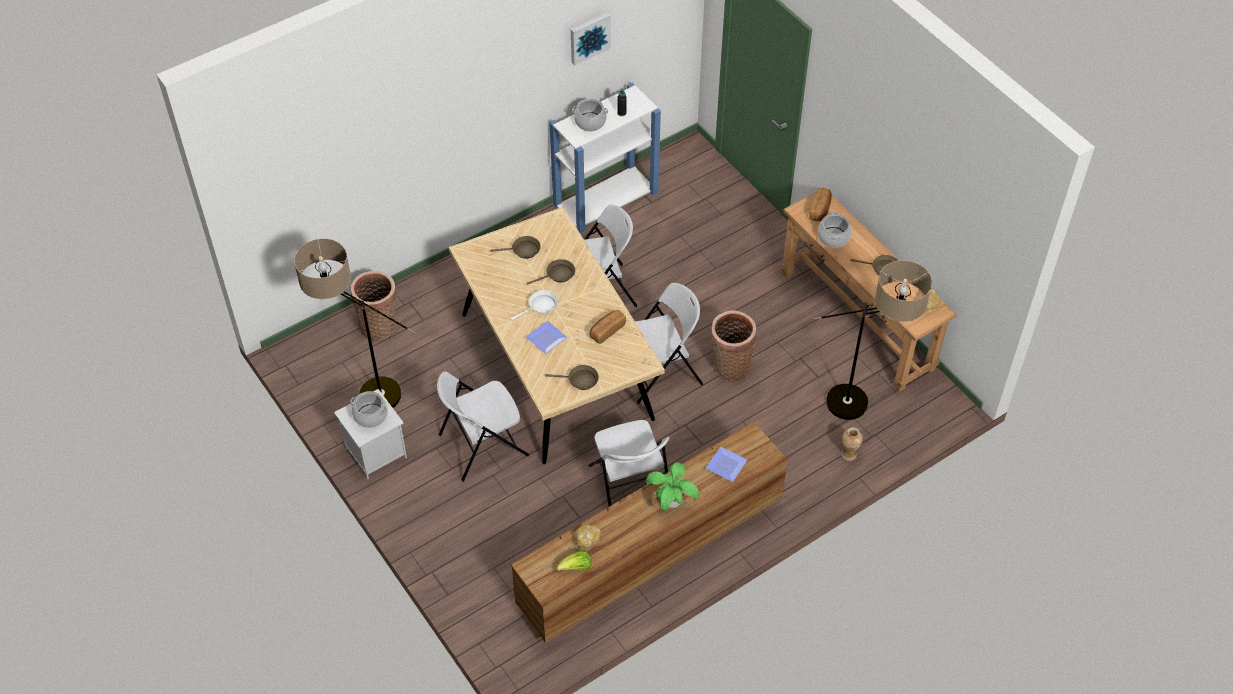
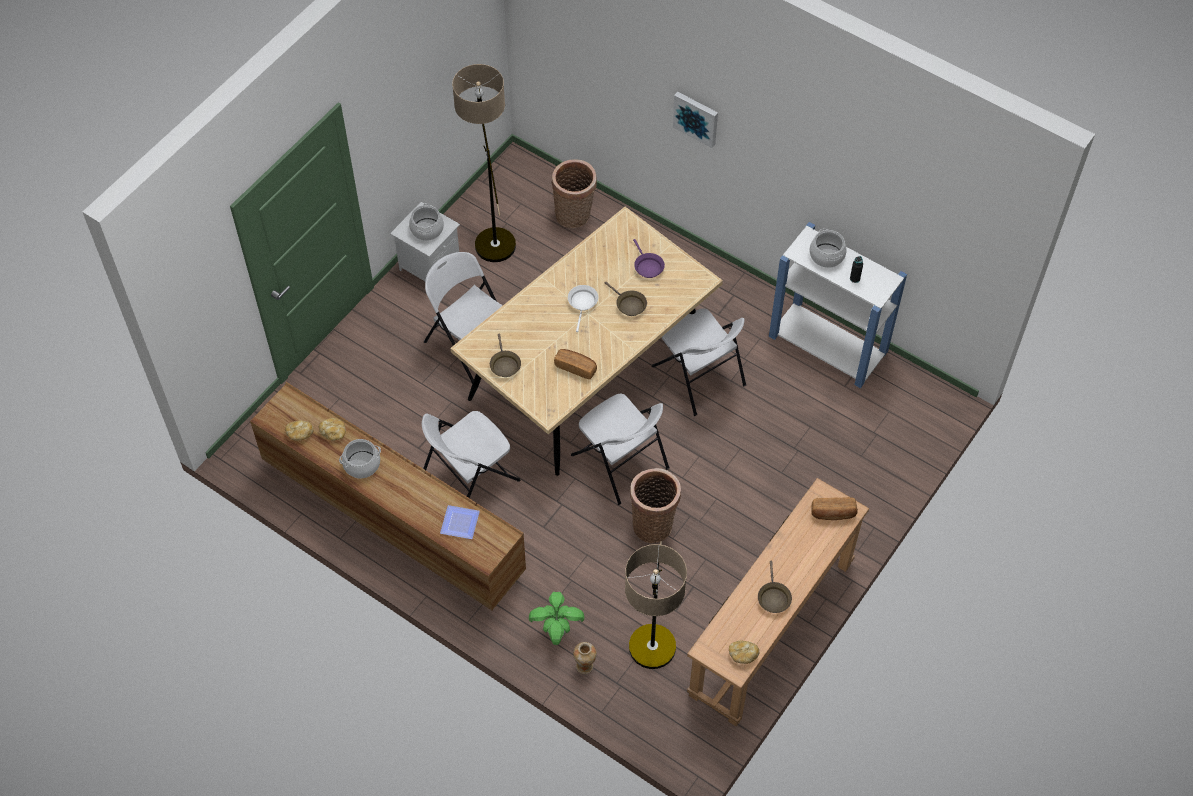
camera: 70 degrees right, 5 degrees up
(523, 251) = (647, 266): brown frying pan -> purple frying pan
(541, 306) = (582, 303): white frying pan -> white frying pan turned 120 degrees counterclockwise
(545, 338) = (544, 319): plate -> none
(576, 567) = (300, 433): lettuce -> bread
(589, 37) = (872, 186): picture -> picture (696, 118)
(671, 503) = (398, 489): potted plant -> potted plant (556, 631)
(833, 237) = (797, 537): cooking pot -> cooking pot (362, 465)

